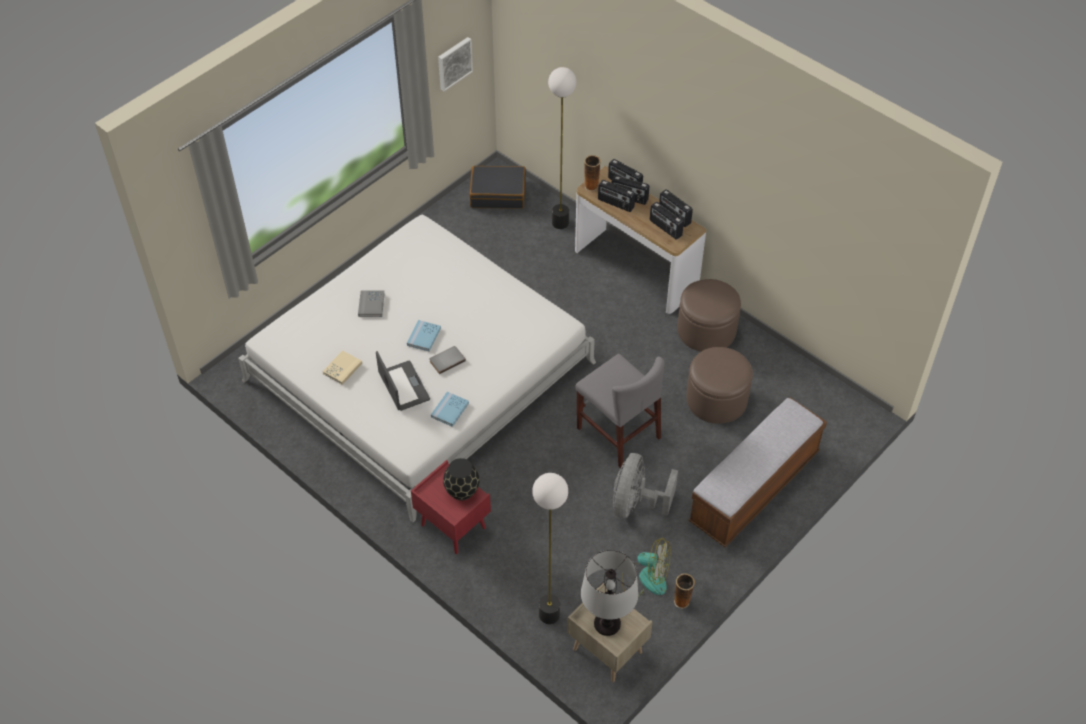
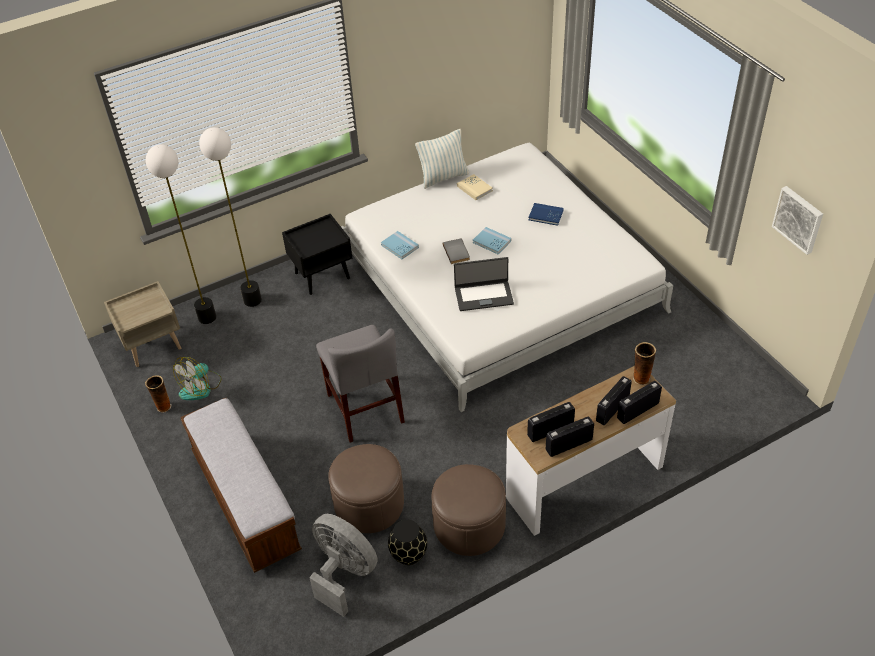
camera: 110 degrees right, 5 degrees down
(326, 402) = (443, 177): none -> pillow
(371, 304) = (545, 215): grey book -> blue book
(403, 386) = (439, 221): laptop -> laptop (483, 295)
(452, 526) = (322, 275): red nightstand -> black nightstand
(462, 491) = (314, 244): black vase -> black vase (408, 555)
(498, 194) = (738, 384): black suitcase -> none
(560, 223) = (678, 429): floor lamp -> floor lamp (252, 300)
(607, 623) = (138, 305): table lamp -> none
(615, 204) = (605, 394): radio -> none
(618, 433) = (365, 408): grey chair -> grey chair turned 90 degrees counterclockwise
(636, 503) = (279, 401): grey fan -> grey fan (344, 573)

